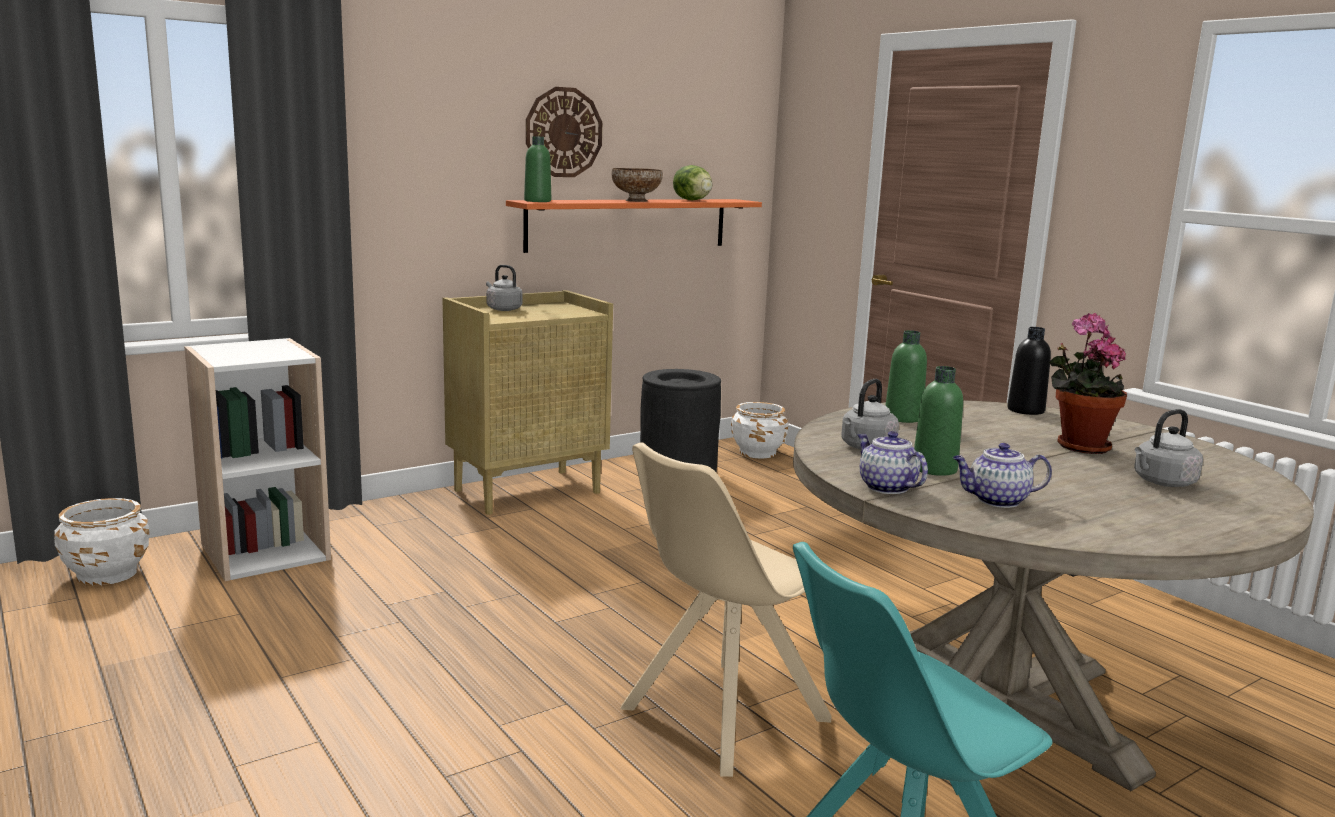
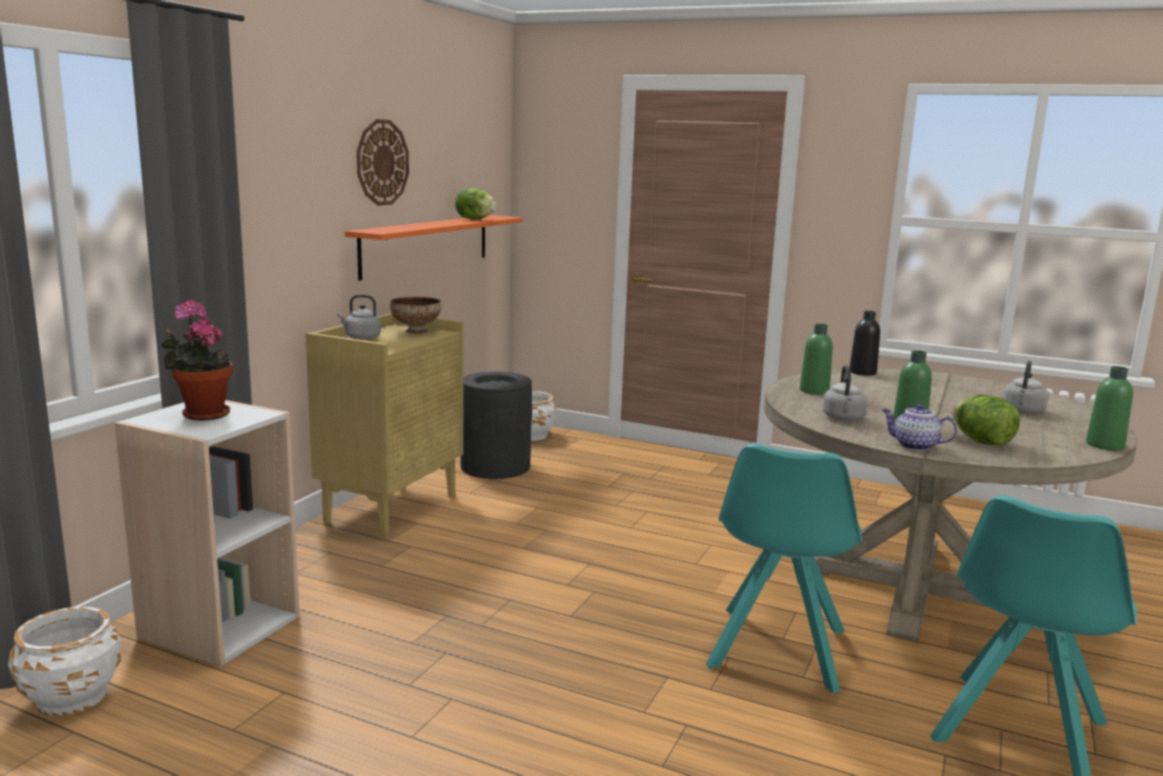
camera: 30 degrees left, 0 degrees up
(537, 201) = (377, 230): green bottle -> green bottle (1104, 445)
(636, 201) = (442, 223): bowl -> bowl (416, 331)
(720, 716) = (776, 651): beige chair -> turquoise chair
(996, 501) = (982, 442): teapot -> lettuce
(1078, 446) = (938, 394): potted plant -> potted plant (202, 414)

